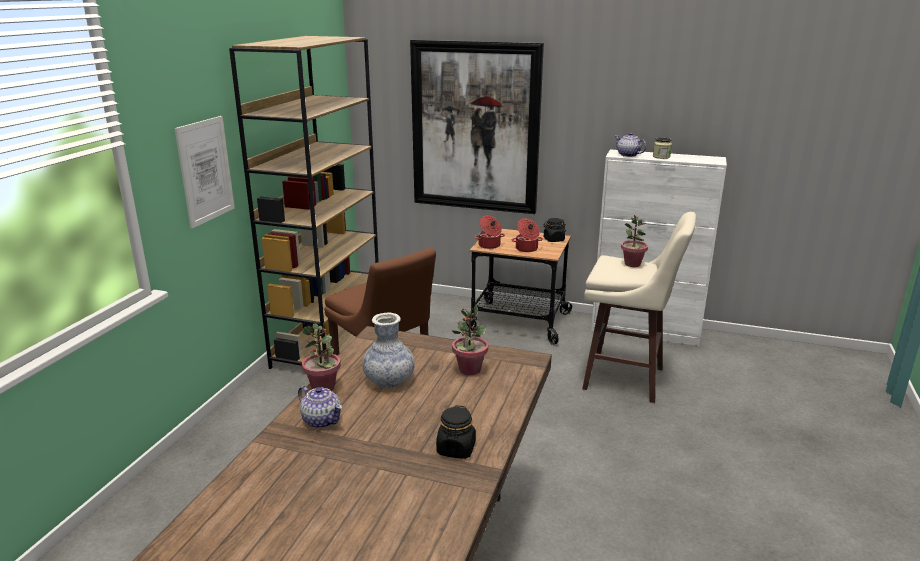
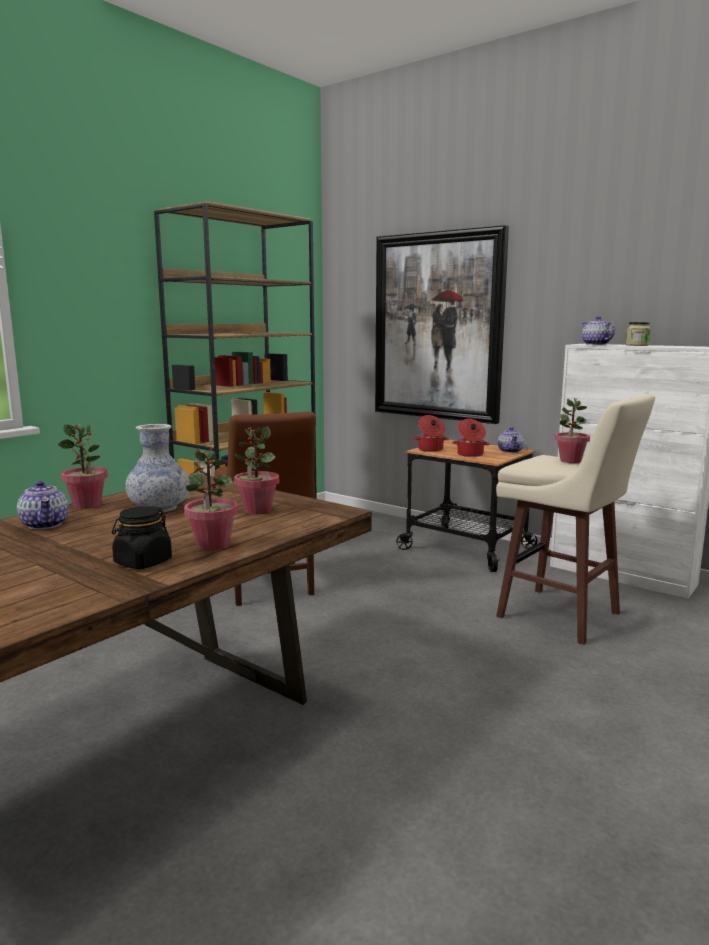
camera: 20 degrees right, 10 degrees down
(205, 171) = (113, 325): picture -> none
(484, 419) = (213, 545): none -> potted plant
(553, 240) = (510, 451): black jar -> teapot

